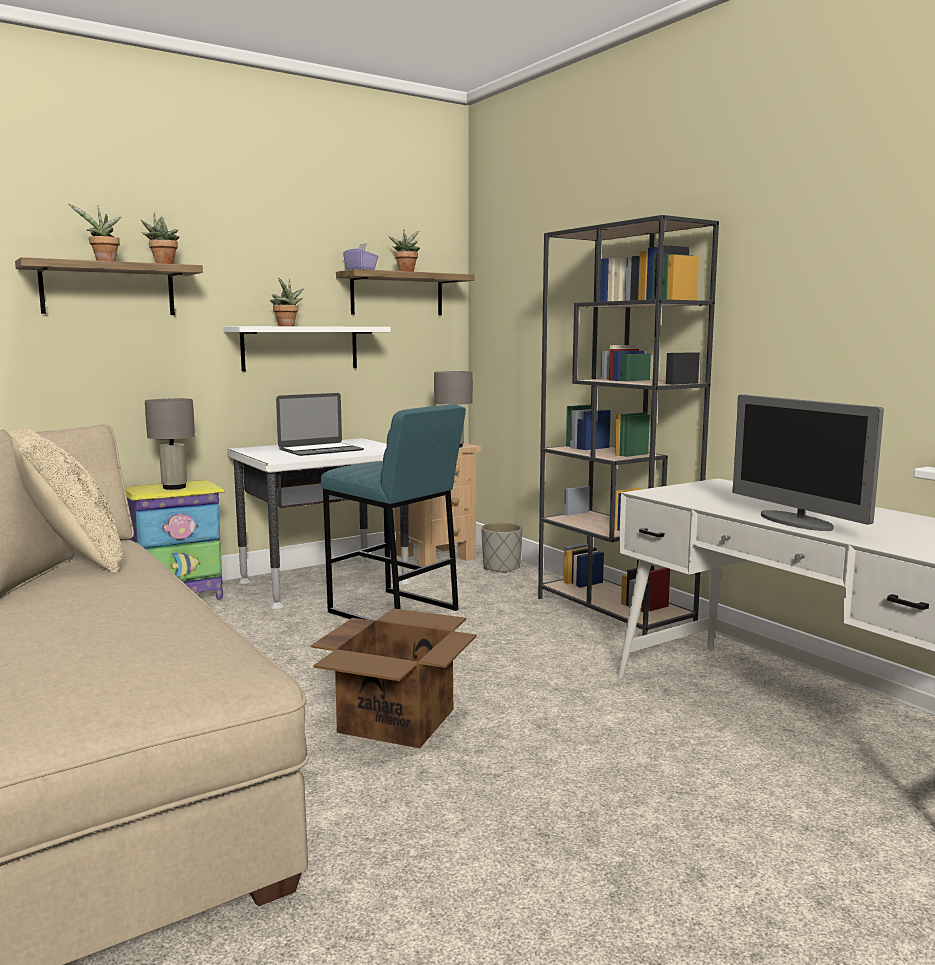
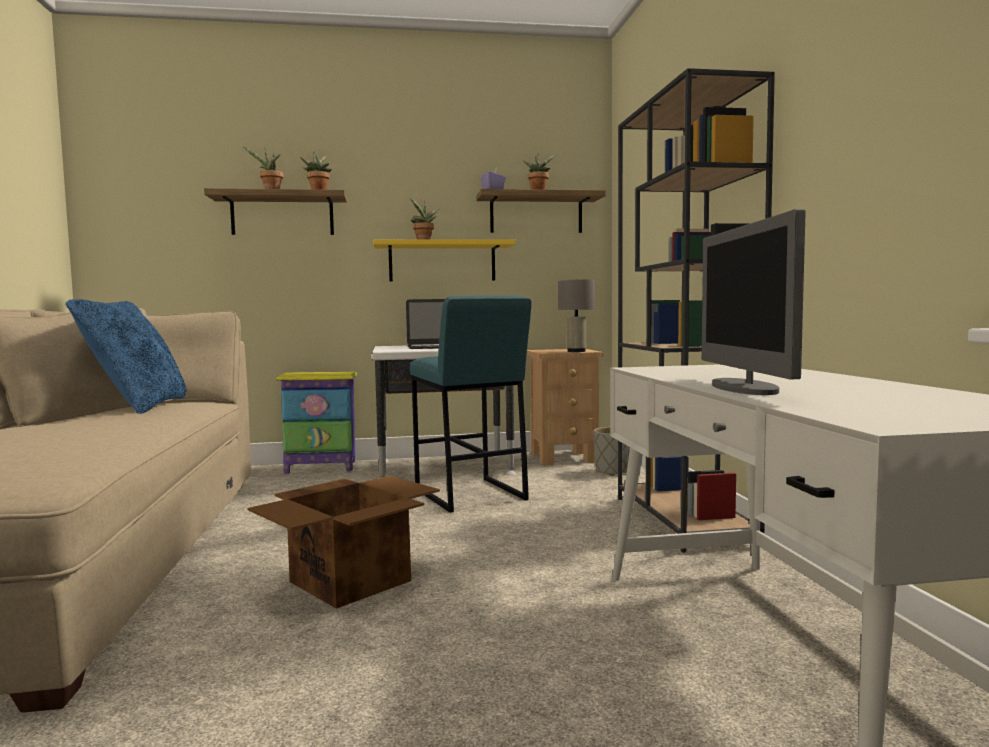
camera: 25 degrees right, 5 degrees down
(71, 561) = (138, 406): beige pillow -> blue pillow
(174, 487) = (317, 373): grey table lamp -> none
(300, 348) = (442, 262): white shelf -> yellow shelf

